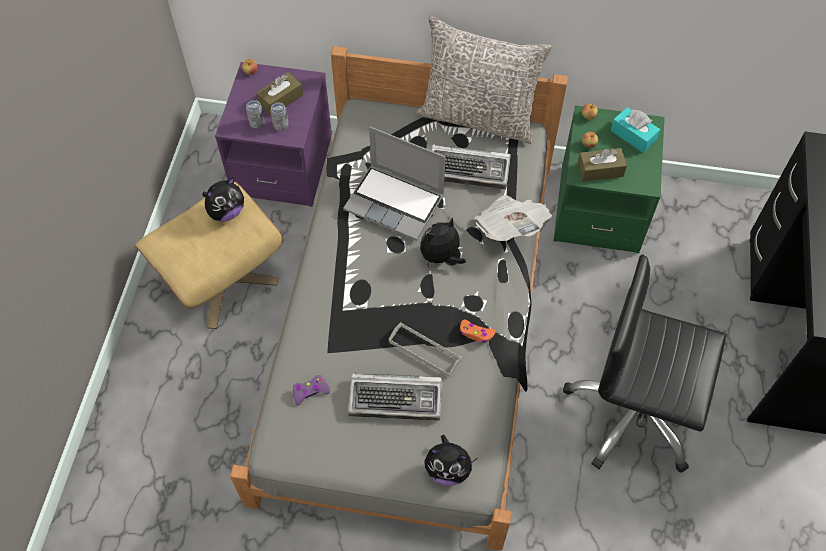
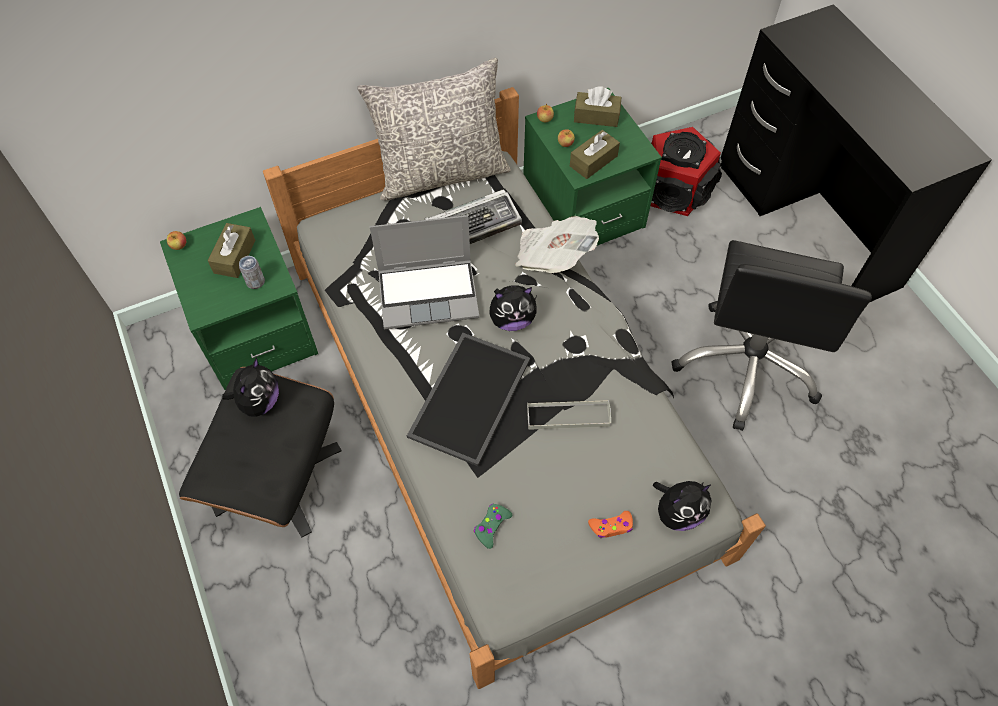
camera: 35 degrees left, 0 degrees up
(221, 278) = (277, 478): beige ottoman -> black ottoman
(257, 123) = (227, 293): can -> none
(283, 165) = (256, 331): purple nightstand -> green nightstand
(310, 391) = (491, 526): purple game controller -> green game controller
(365, 292) = (468, 395): none -> tray
(396, 399) = (579, 478): keyboard -> none
(441, 257) = (512, 320): plush toy -> plush toy turned 120 degrees counterclockwise
(476, 333) = (601, 371): orange game controller -> orange game controller (611, 526)
(633, 135) = (596, 116): turquoise tissue box -> brown tissue box
(633, 413) = (747, 365): black office chair -> black office chair turned 60 degrees counterclockwise
(690, 237) = (674, 191): none -> speaker

